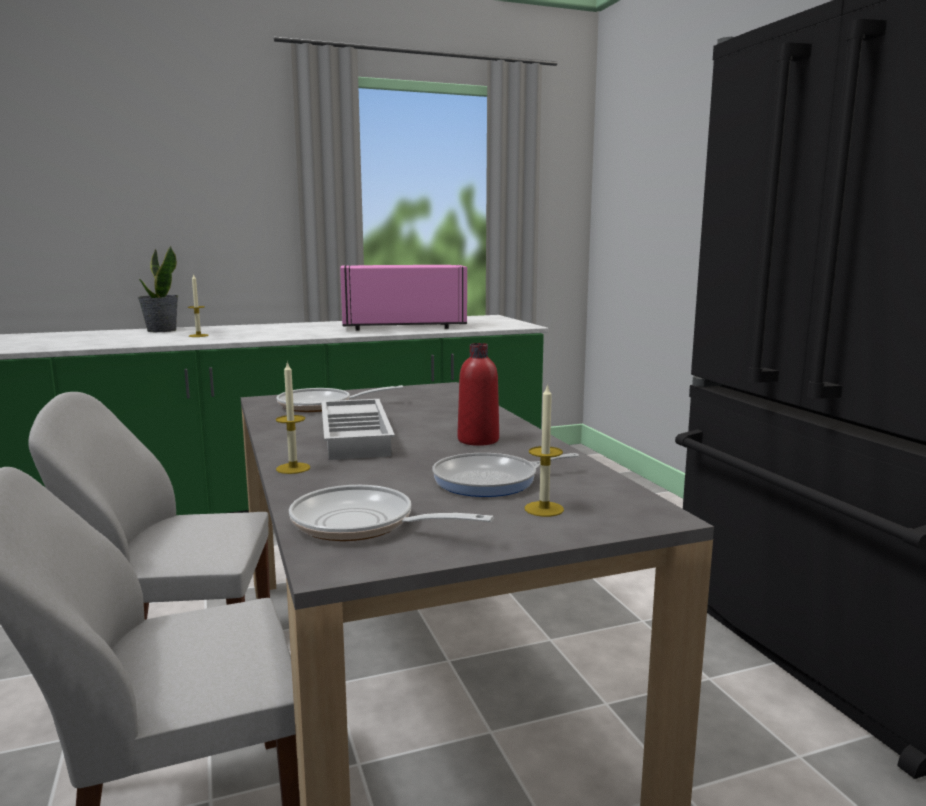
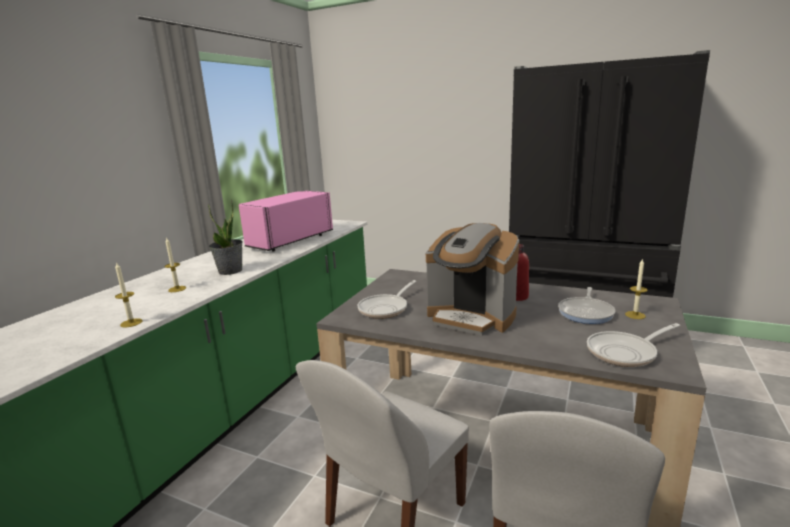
camera: 45 degrees left, 5 degrees up
(161, 330) = (114, 295): potted plant -> potted plant (230, 271)
(293, 468) = (513, 345): candle -> candle (131, 323)
(357, 437) = (471, 317): white tray -> coffee machine

